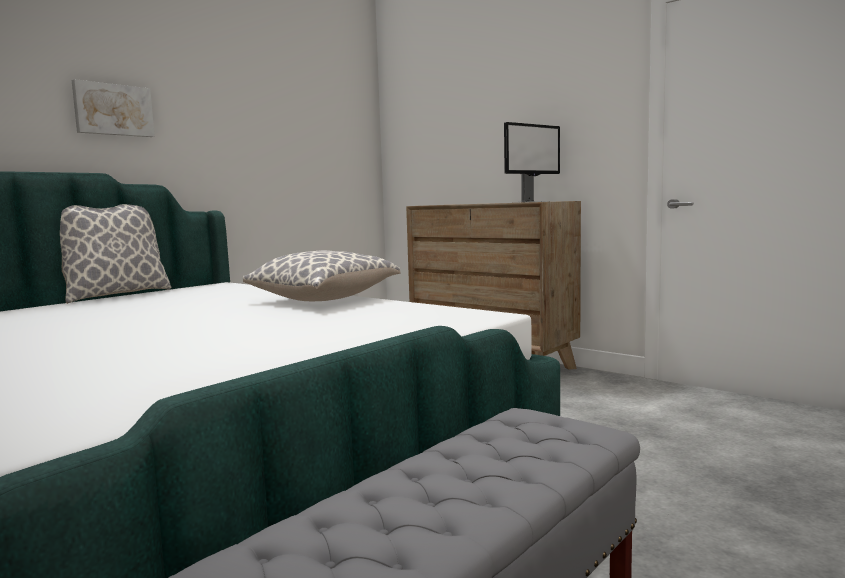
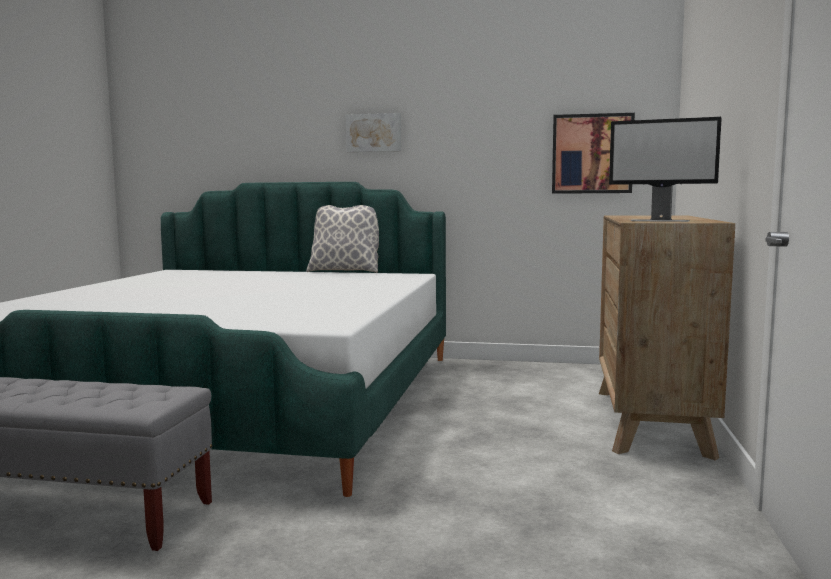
camera: 60 degrees right, 0 degrees up
(323, 299) = (370, 295): pillow -> none
(330, 154) = (592, 154): none -> picture

